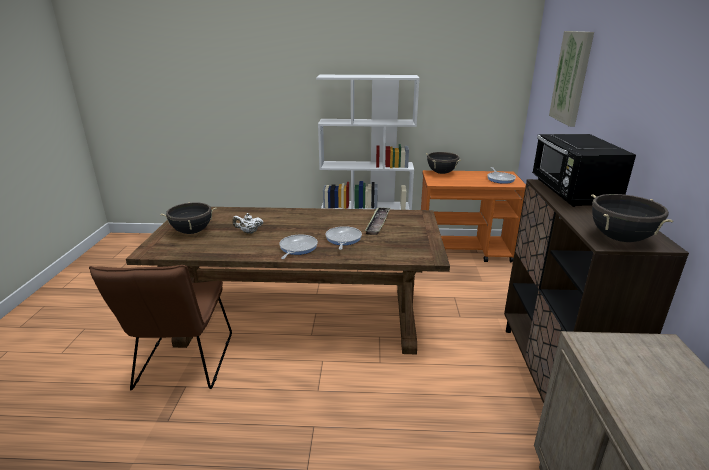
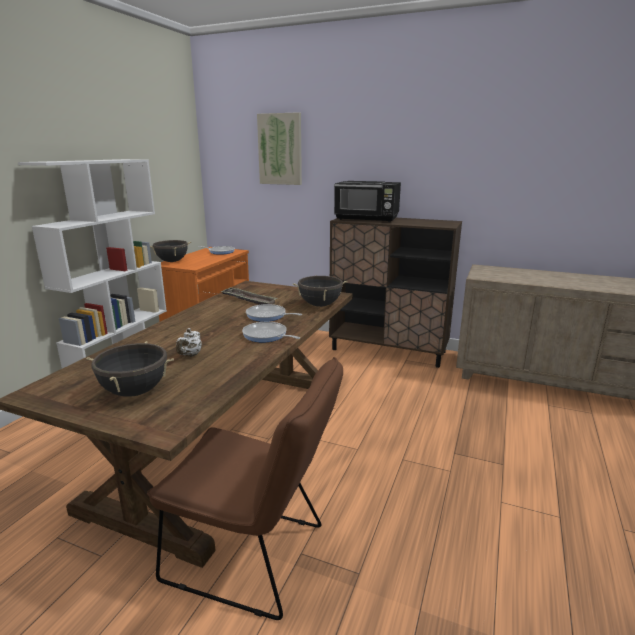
camera: 70 degrees left, 5 degrees down
(620, 239) = (442, 224): black cooking pot -> black cooking pot (320, 305)

